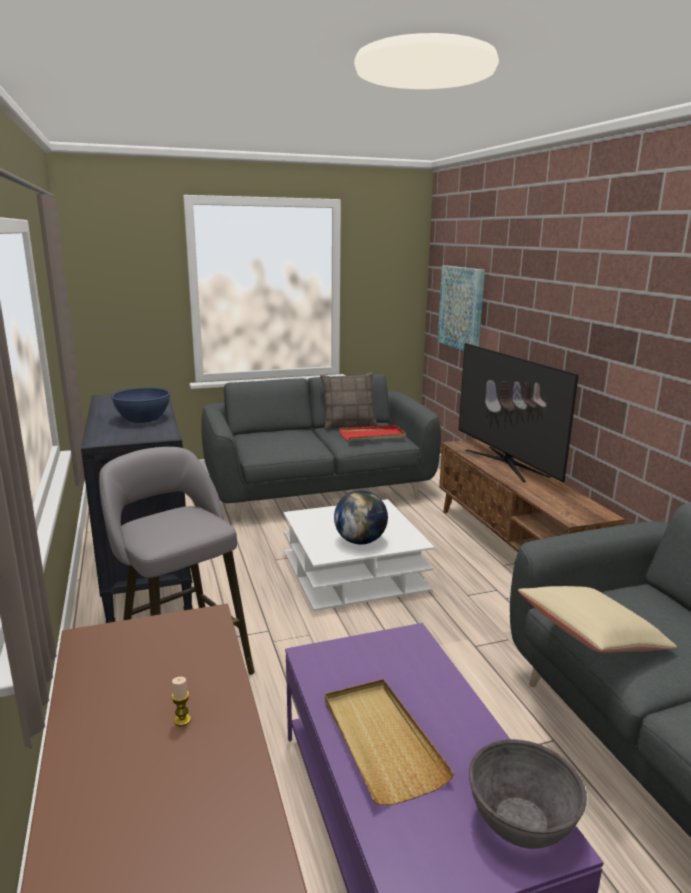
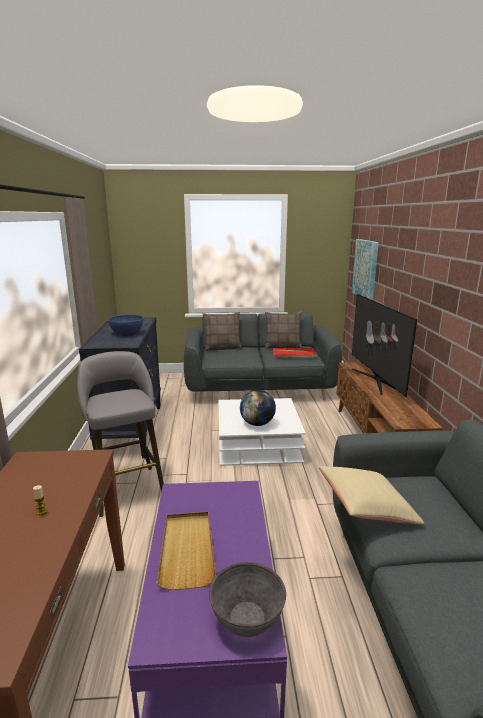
camera: 15 degrees right, 0 degrees up
(261, 433) = (222, 348): none -> pillow

